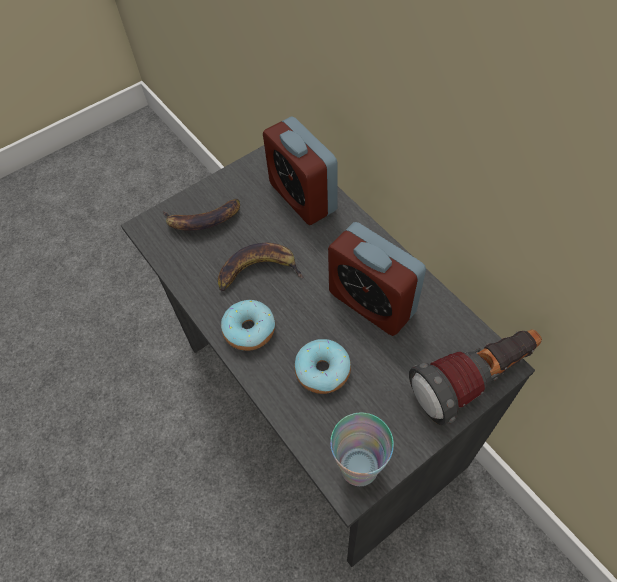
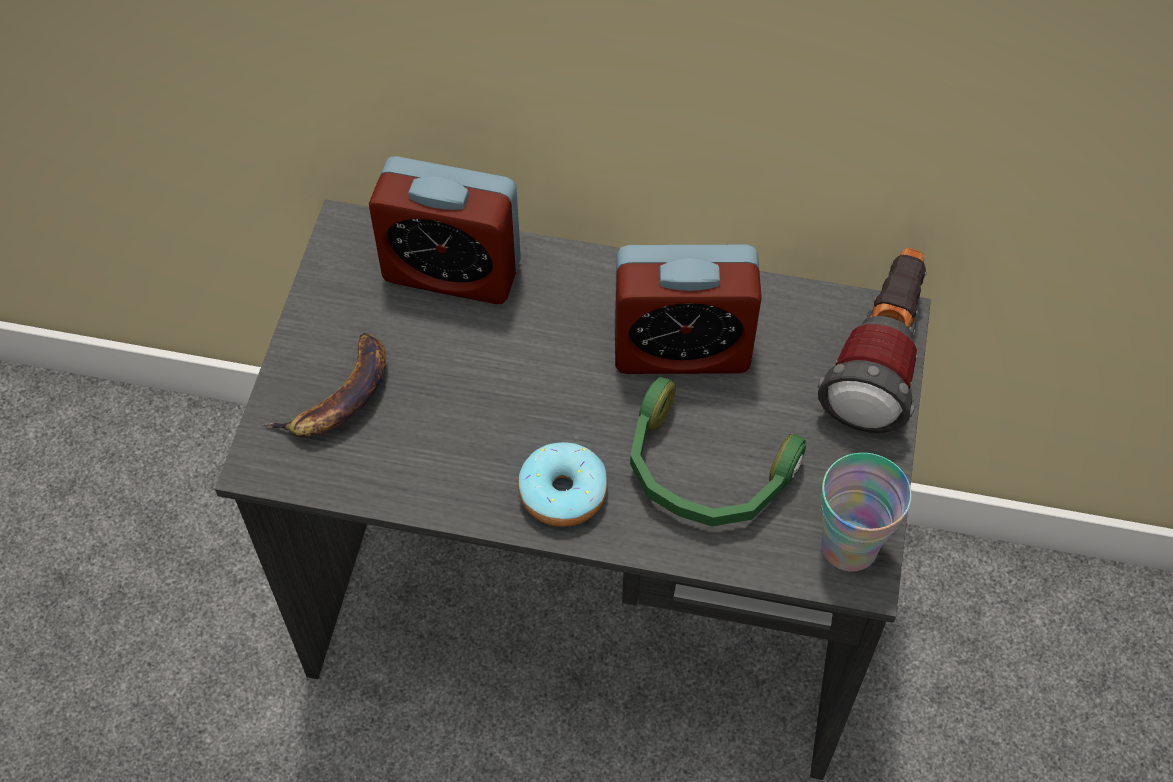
camera: 45 degrees left, 0 degrees up
(258, 271) = (494, 411): banana -> none
(322, 371) = (704, 473): donut -> green headphones

